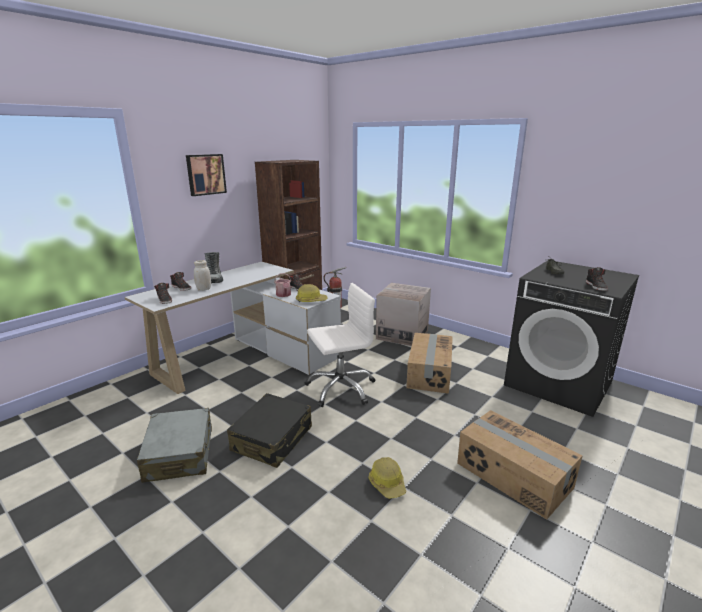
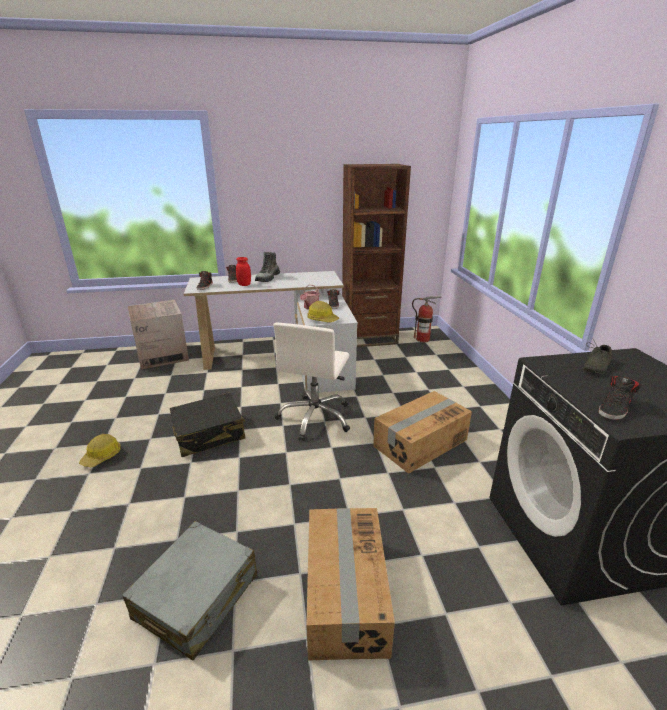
camera: 40 degrees right, 5 degrees up
(180, 454) = (148, 414): grey suitcase -> grey suitcase (197, 597)
(203, 289) = (244, 284): white jar -> red jar
(205, 174) = (286, 175): picture -> none
(341, 388) = (315, 418): white office chair -> white office chair turned 90 degrees clockwise
(387, 483) = (230, 520): hard hat -> hard hat (102, 456)
(402, 334) = (452, 391): cardboard box -> cardboard box (162, 355)

